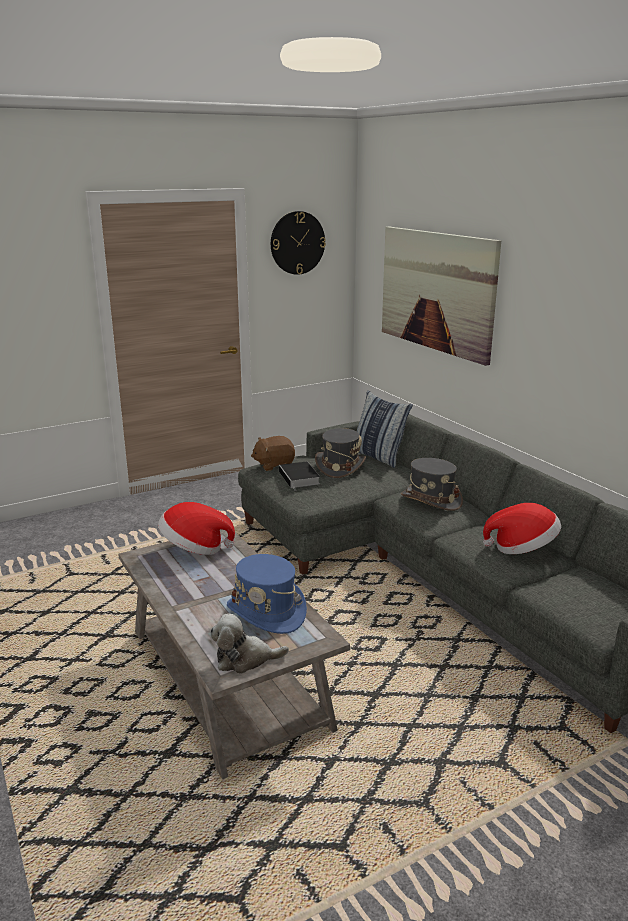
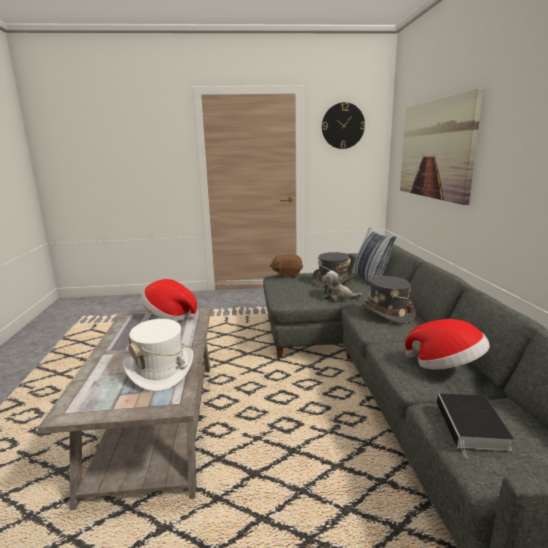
camera: 25 degrees right, 5 degrees down
(245, 659) = (97, 404): plush toy -> plush toy (338, 297)
(267, 612) = (160, 370): blue hat -> white hat
(300, 478) = (295, 285): book -> book (472, 426)

